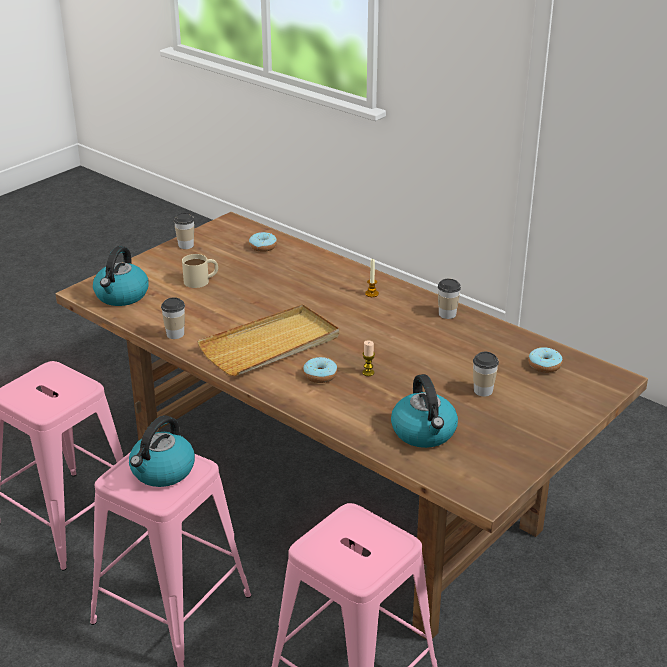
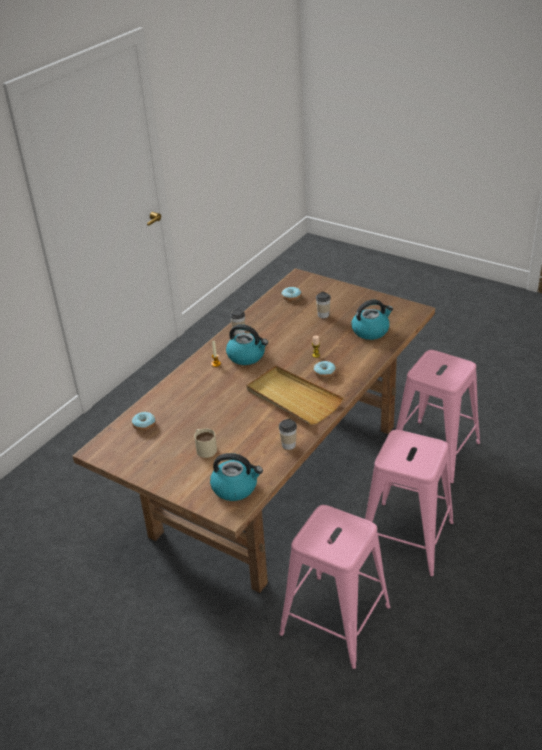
camera: 95 degrees left, 5 degrees up
(162, 471) = (409, 450): kettle -> kettle (247, 356)
(186, 245) = (142, 469): cup -> none

